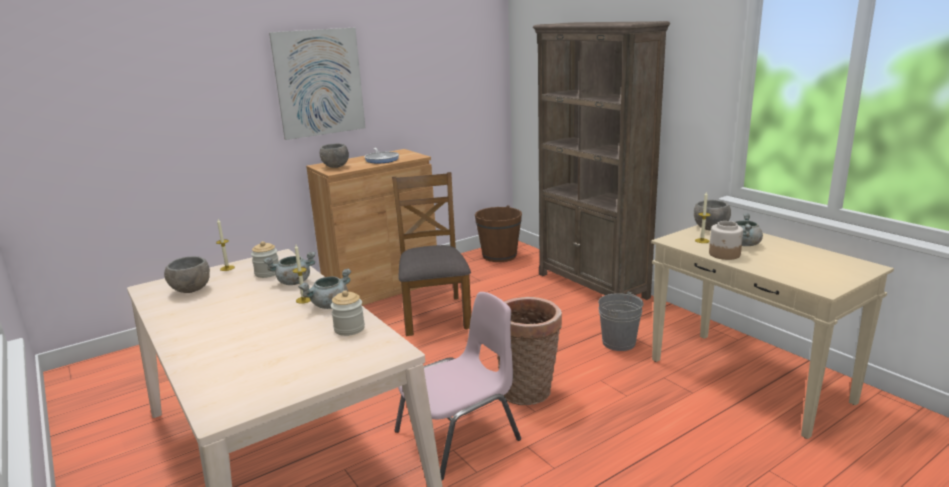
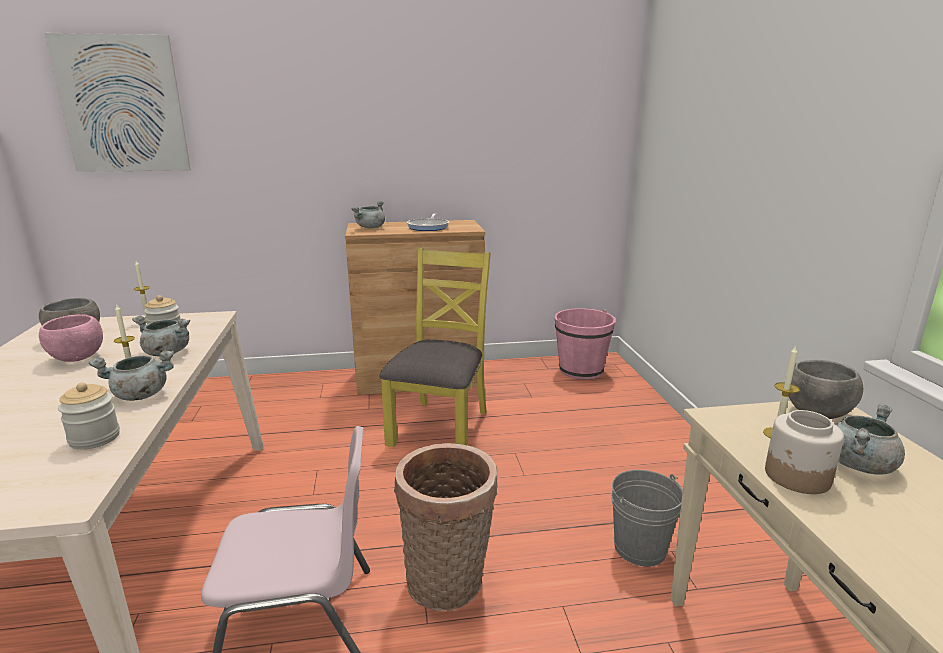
camera: 25 degrees right, 0 degrees up
(228, 300) = (77, 358): none -> pink bowl
(319, 83) = (372, 128): picture -> picture (122, 105)
(335, 166) = (370, 228): grey bowl -> grey cooking pot
(434, 314) = (440, 427): brown chair -> yellow chair
(499, 256) = (581, 370): brown bucket -> pink bucket
(592, 286) = (669, 442): brown bookcase -> none

